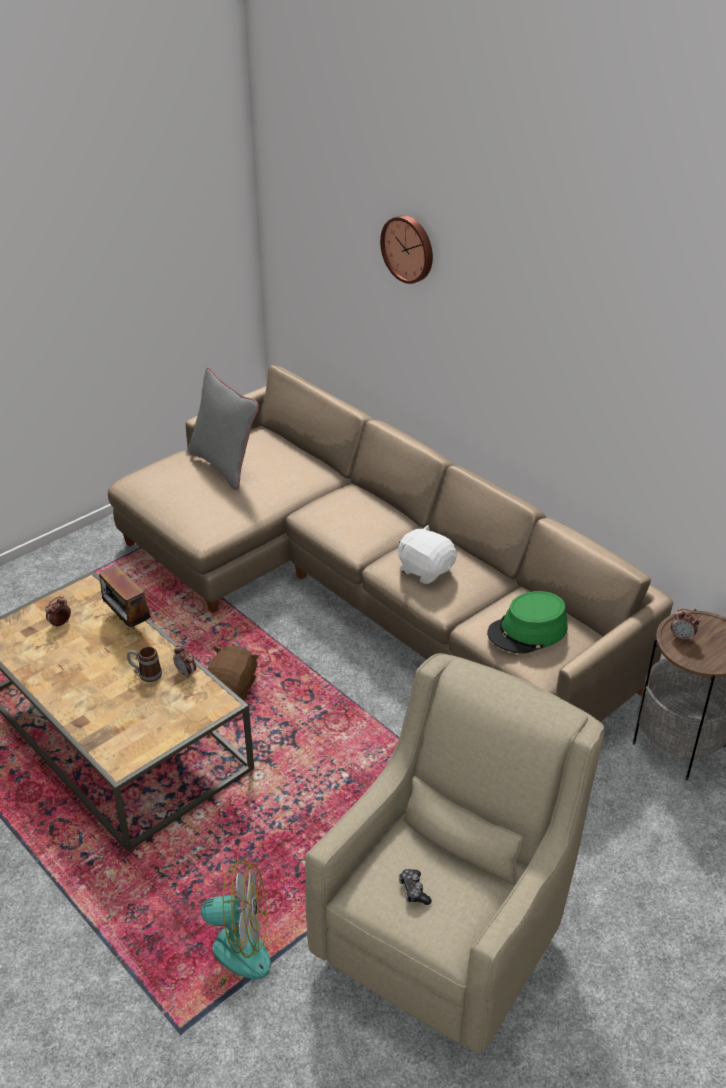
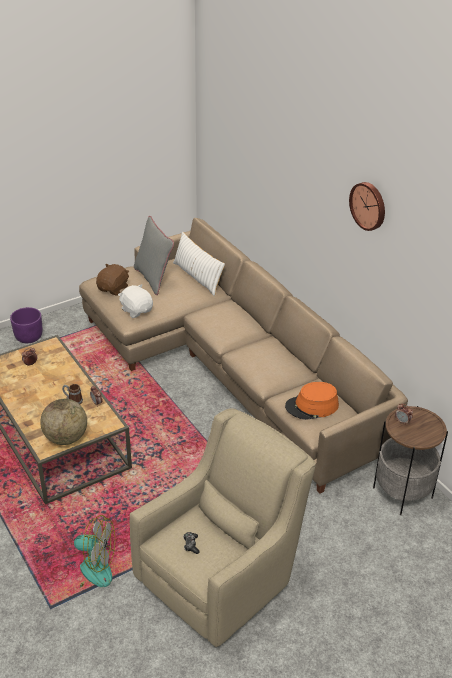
camera: 10 degrees right, 0 degrees up
(35, 580) = (29, 337): none -> purple planter
(127, 622) = (70, 368): radio -> none
(150, 738) = (66, 438): none -> globe
(233, 687) = (132, 418): brown plush toy -> brown plush toy (113, 289)
(291, 455) = (197, 277): none -> white pillow
(409, 248) = (275, 154): wall clock -> wall clock (369, 205)
(425, 570) = (260, 360): white plush toy -> white plush toy (136, 310)
(527, 631) = (312, 406): green hat -> orange hat

